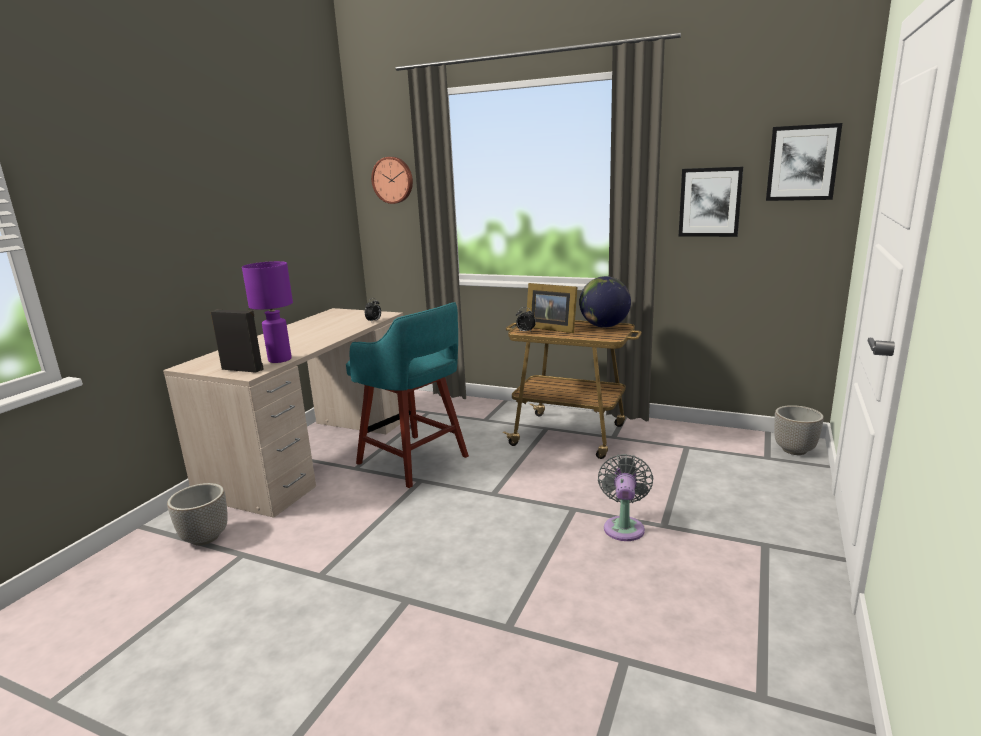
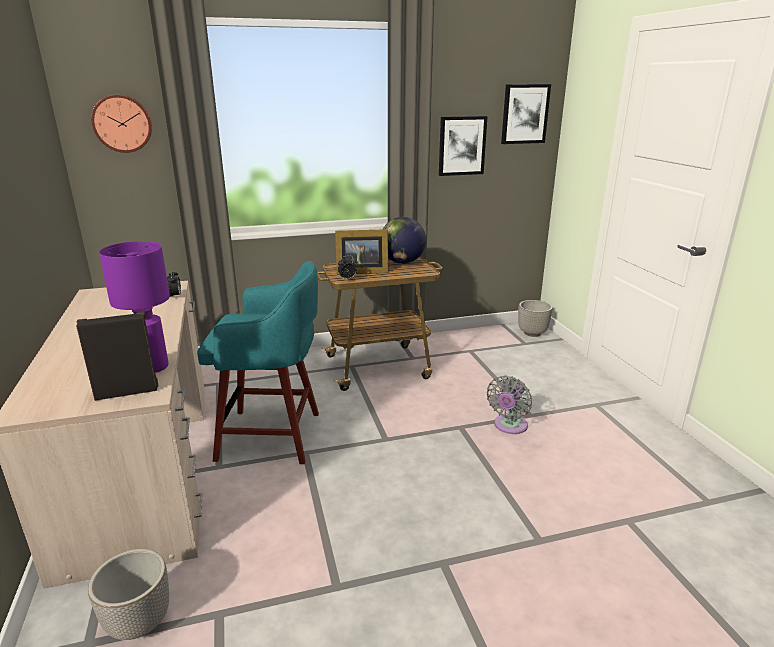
camera: 40 degrees left, 5 degrees up
(624, 526) = (509, 426): grey fan -> grey fan turned 120 degrees counterclockwise

